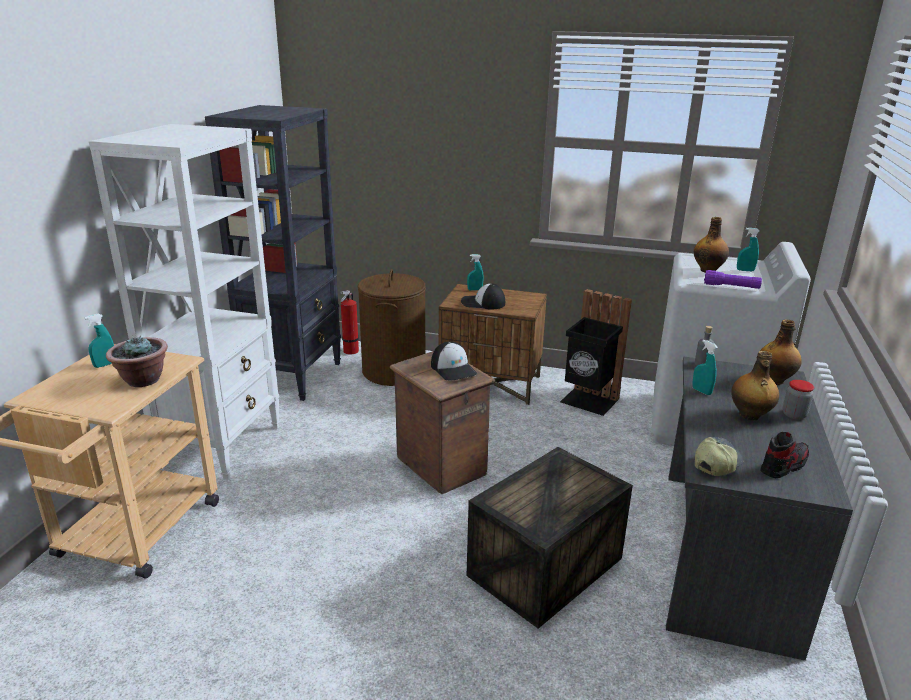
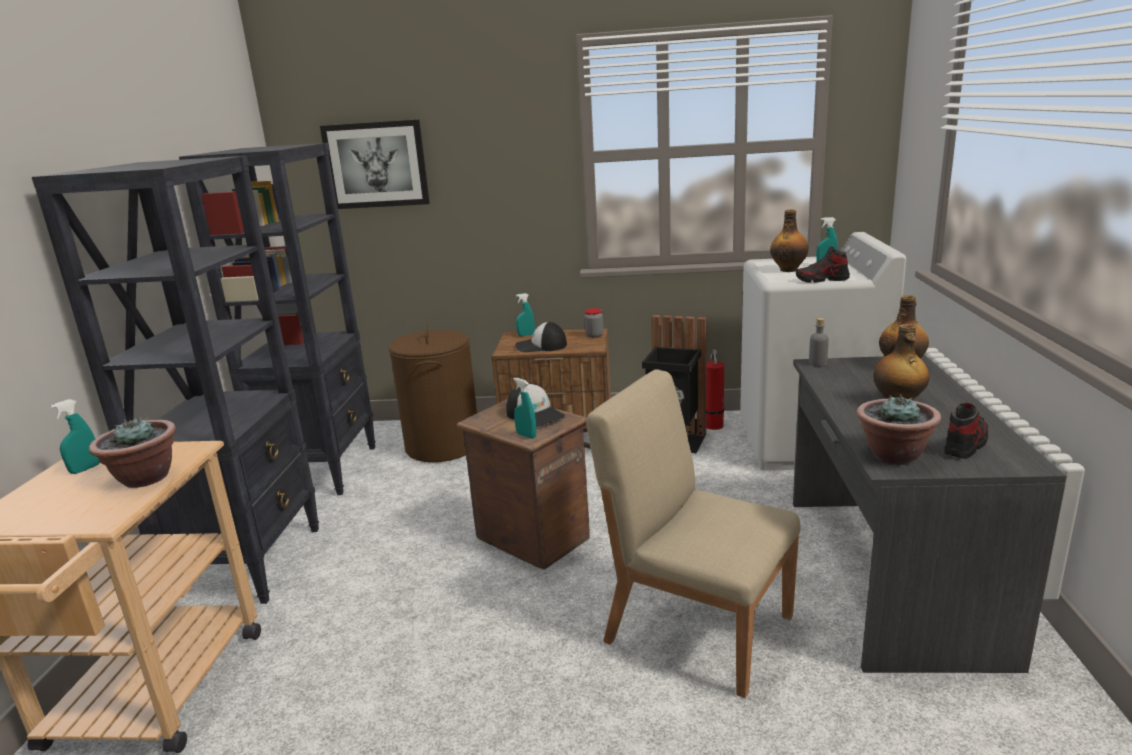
camera: 10 degrees left, 5 degrees down
(222, 444) = (249, 562): white bookcase -> black bookcase
(350, 352) = (384, 433): fire extinguisher -> fire extinguisher (714, 426)
(369, 126) = (376, 165): none -> picture
(546, 565) = (697, 627): crate -> beige chair
(701, 391) = (833, 388): turquoise spray bottle -> turquoise spray bottle (526, 436)
(716, 463) = (893, 455): cap -> potted plant
(731, 286) = (822, 280): purple flashlight -> shoe
(794, 415) = (942, 395): jar -> jar (594, 335)

